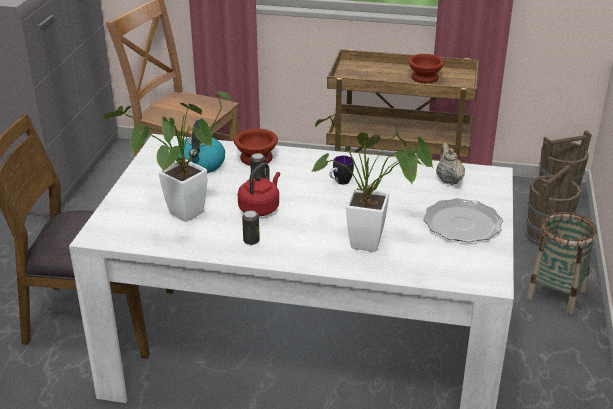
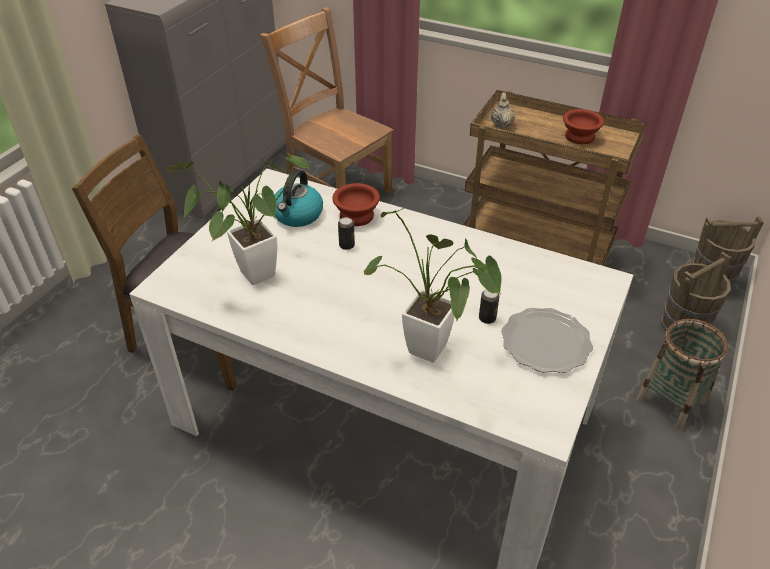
camera: 15 degrees right, 10 degrees up
(251, 241) = (308, 322): can -> can (487, 318)
(260, 208) = (334, 281): red kettle -> none
(340, 183) = (431, 262): mug -> none
(448, 180) = (552, 279): beige teapot -> beige teapot (501, 125)

